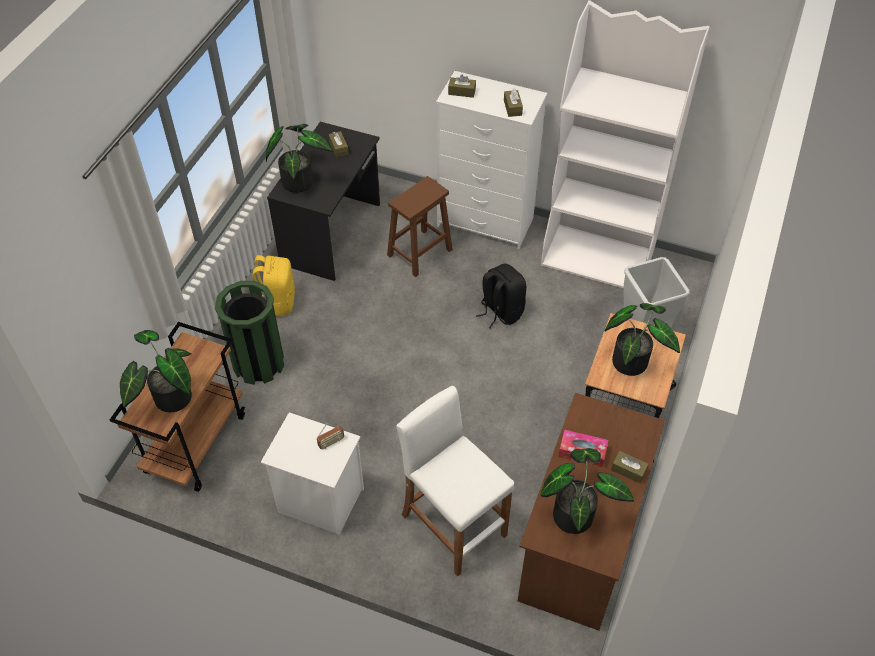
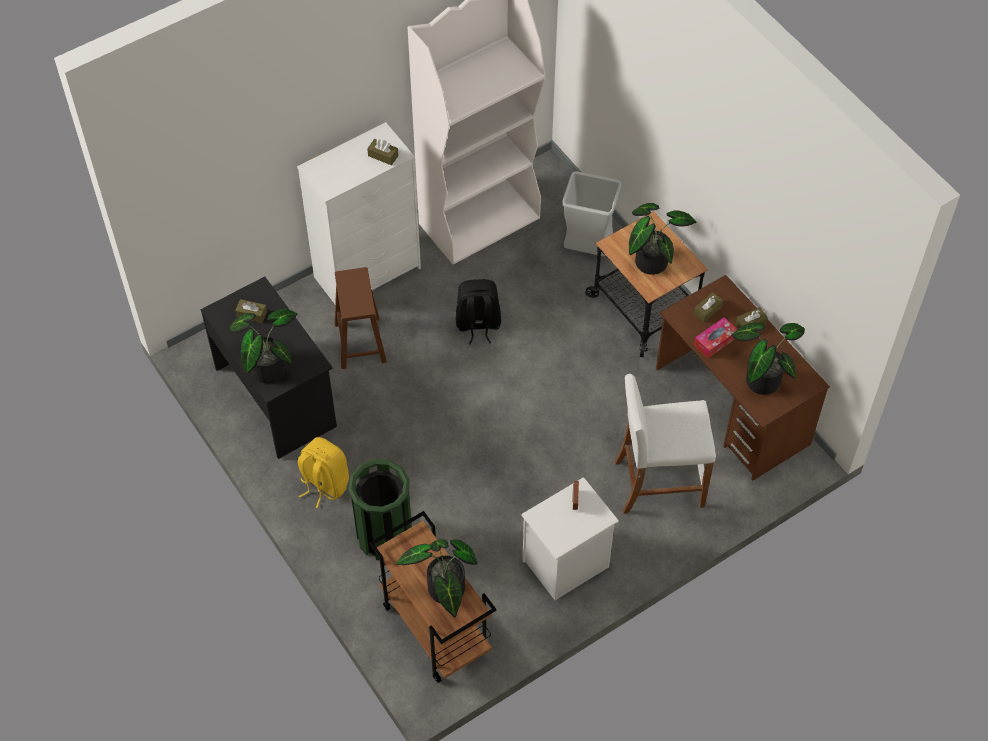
camera: 55 degrees left, 5 degrees up
(462, 92) = (330, 177): brown tissue box -> brown tissue box (707, 310)

